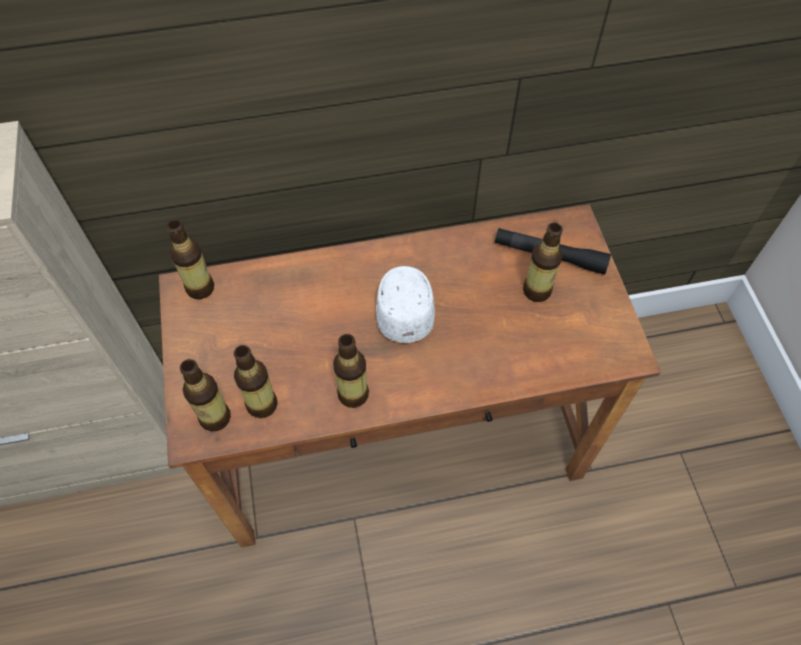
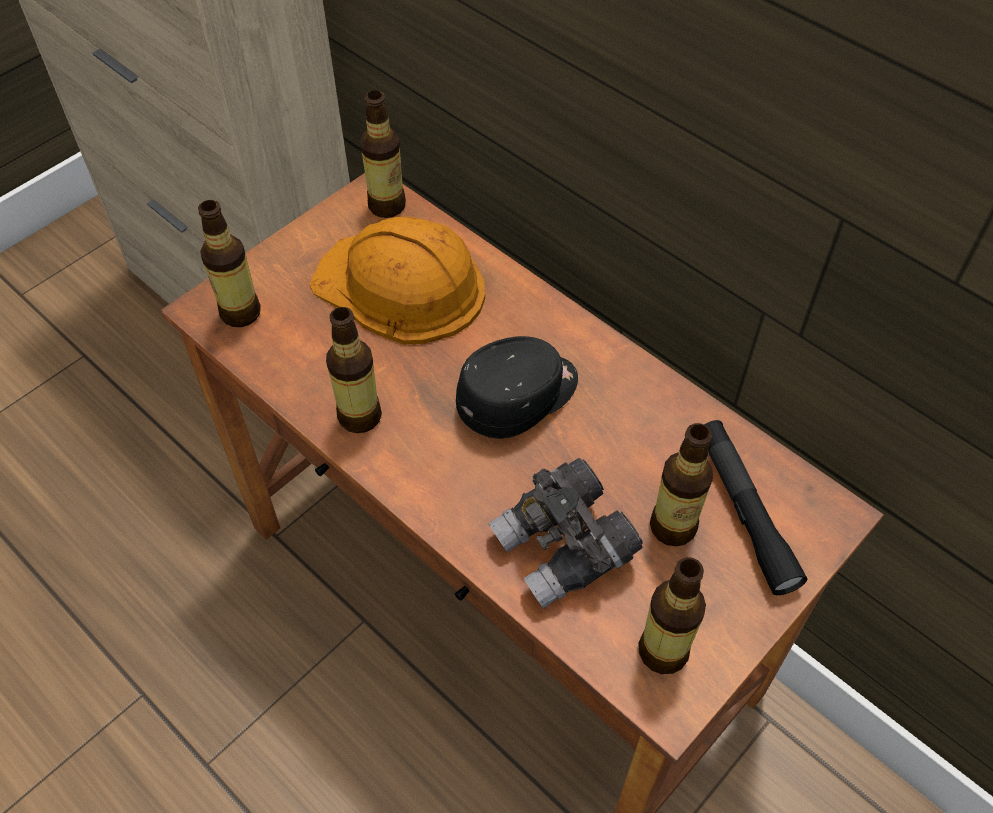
camera: 55 degrees right, 5 degrees down
(262, 404) = (284, 342): bottle -> bottle (663, 651)
(273, 318) = (401, 287): none -> orange hard hat
(404, 307) = (519, 398): white cap -> black cap
(516, 346) = (564, 549): none -> grey binoculars

